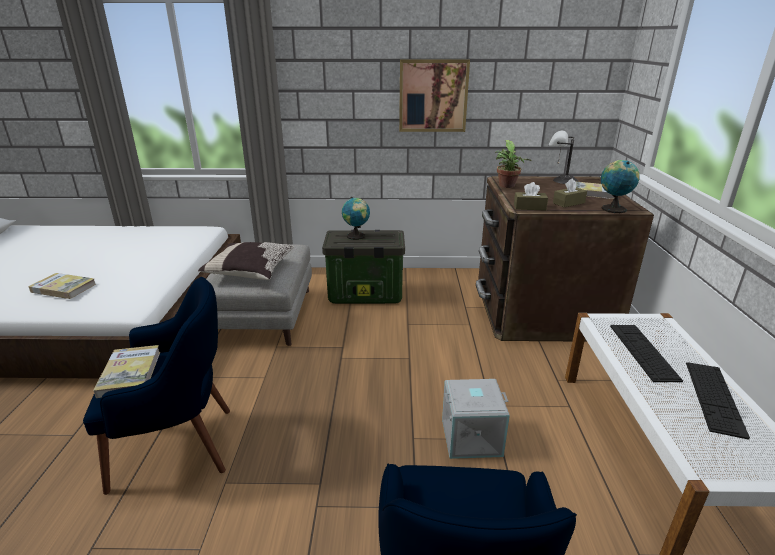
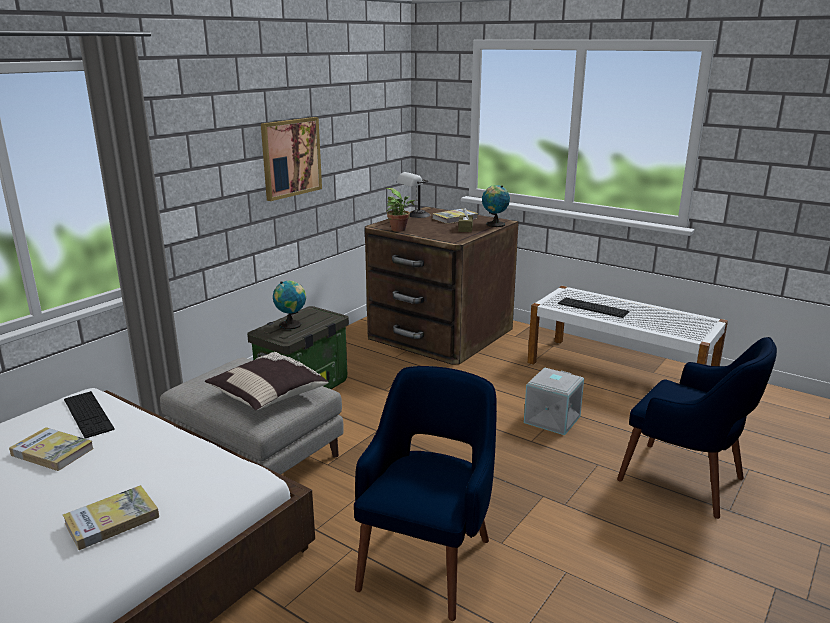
camera: 55 degrees left, 5 degrees down
(130, 373) = (421, 485): book -> book (52, 452)
(529, 207) = (456, 238): brown tissue box -> none
(714, 397) = (648, 311): keyboard -> keyboard (88, 414)

